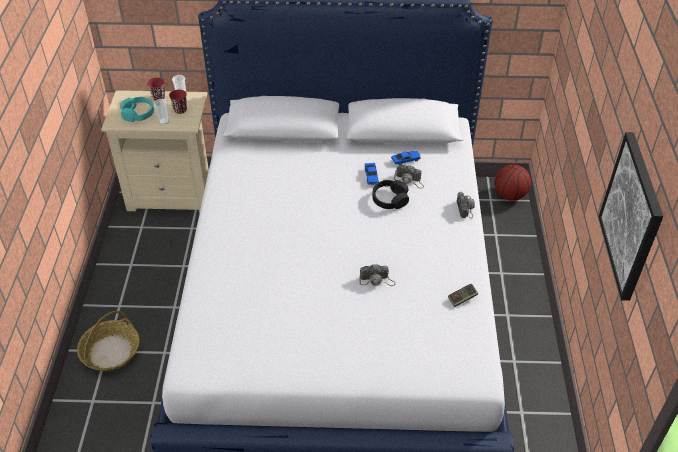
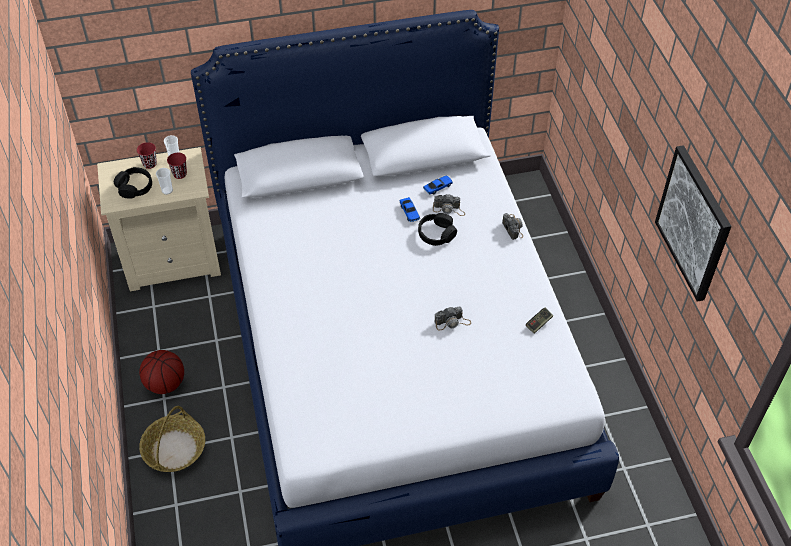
camera: 15 degrees left, 5 degrees up
(138, 114) = (134, 187): turquoise headphones -> black headphones
(510, 195) = (529, 193): basketball -> basketball (165, 384)

